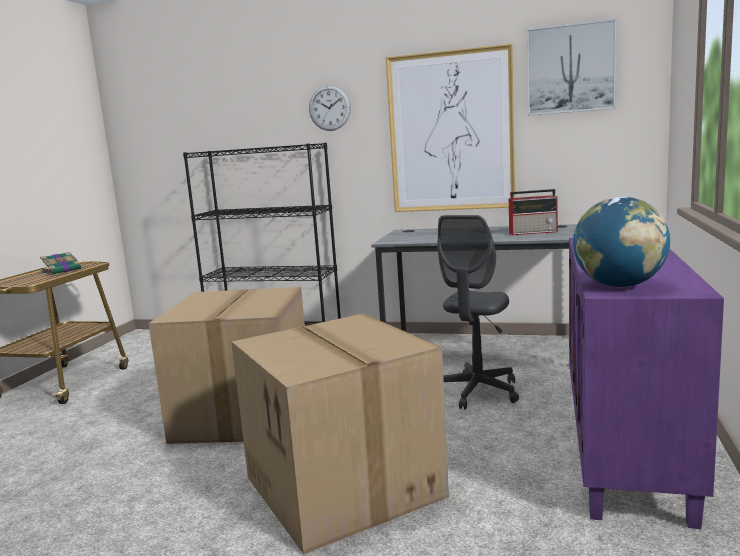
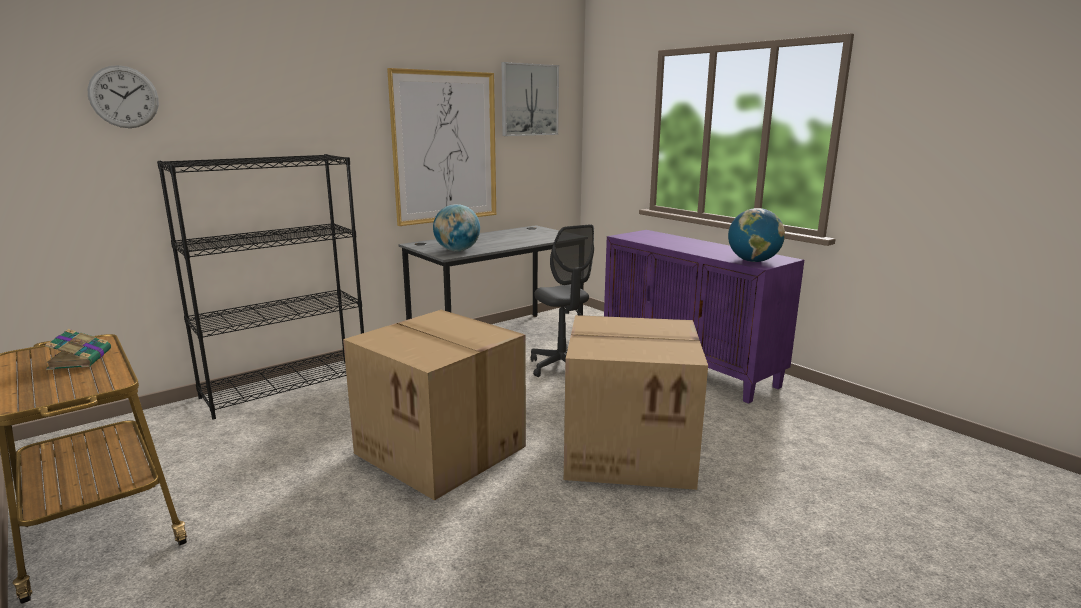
camera: 55 degrees left, 5 degrees up
(329, 108) = (326, 115): wall clock -> wall clock (124, 97)
(409, 239) = (457, 250): none -> globe
(534, 232) = (534, 234): radio -> none

